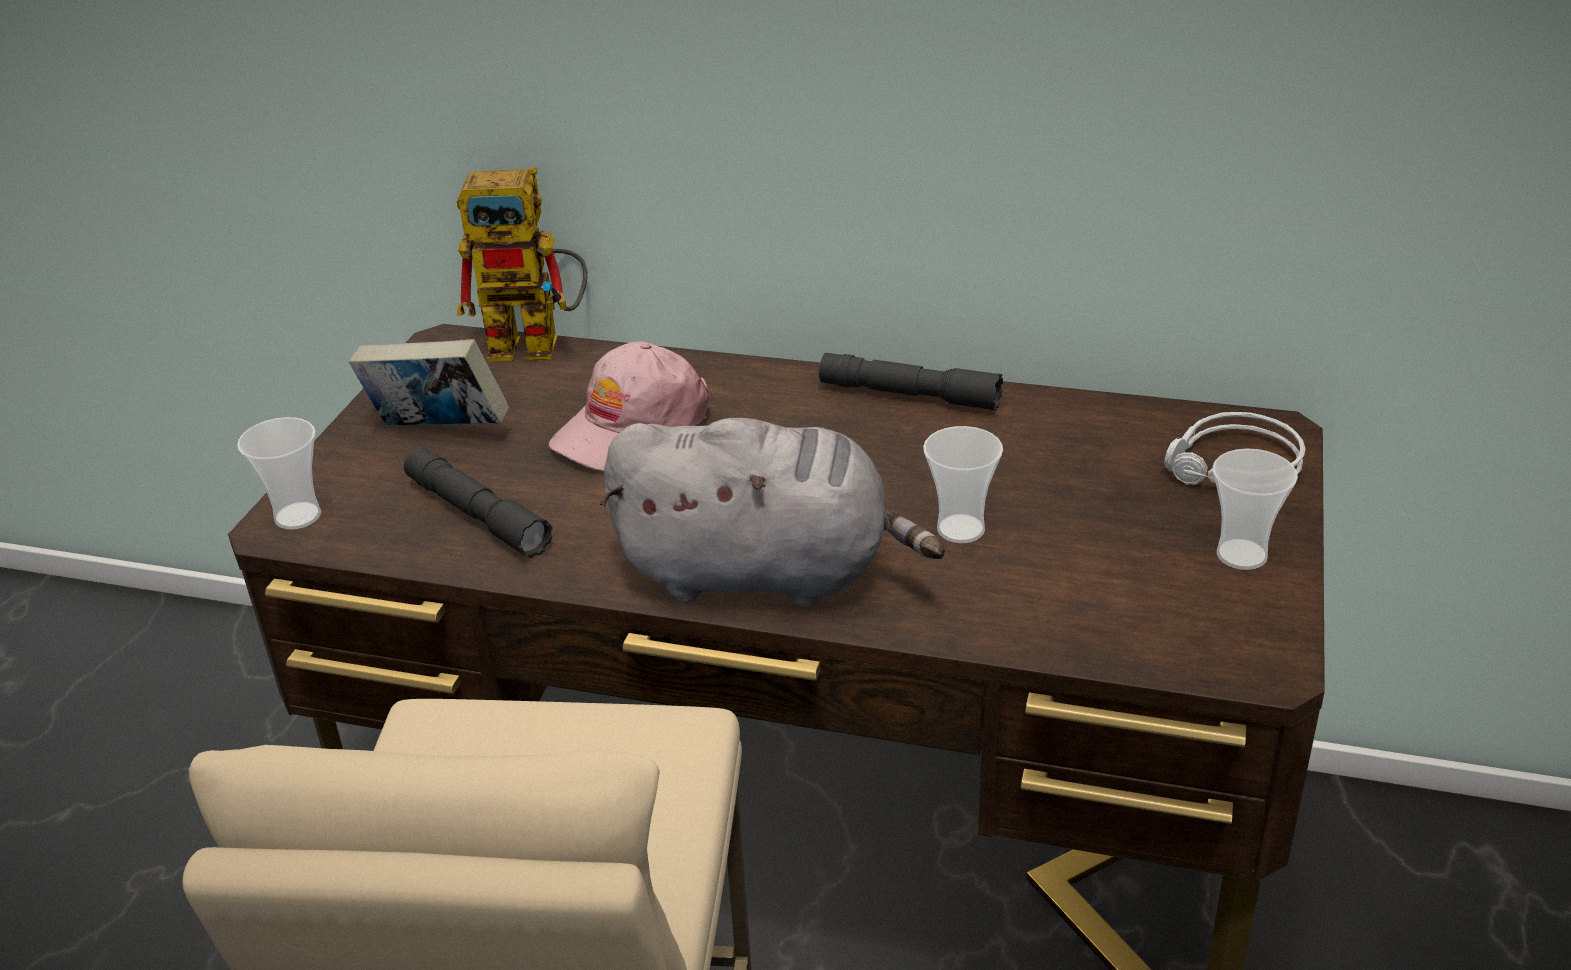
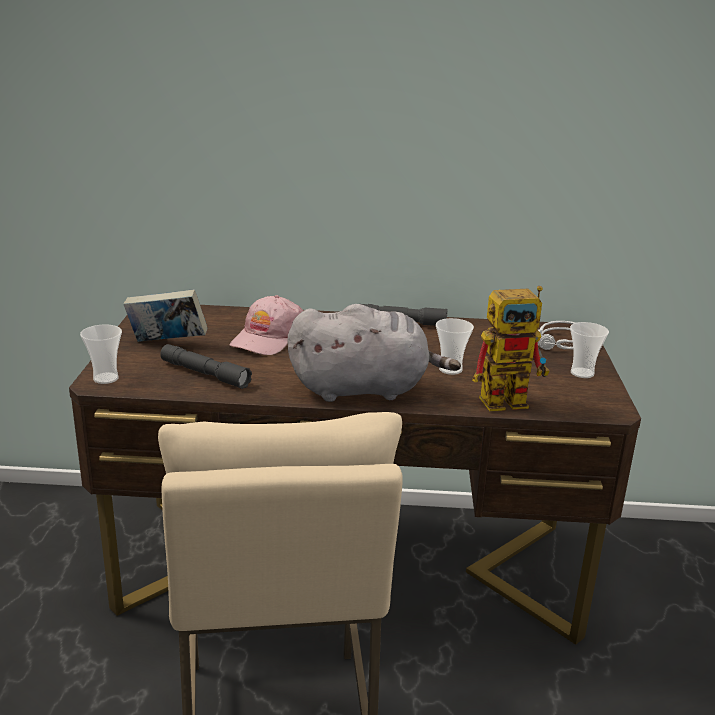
camera: 15 degrees left, 10 degrees down
(540, 344) = (205, 308): toy robot -> toy robot (511, 399)

